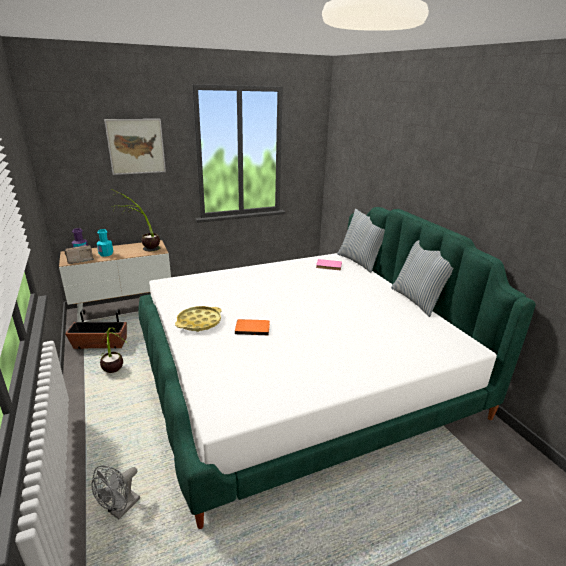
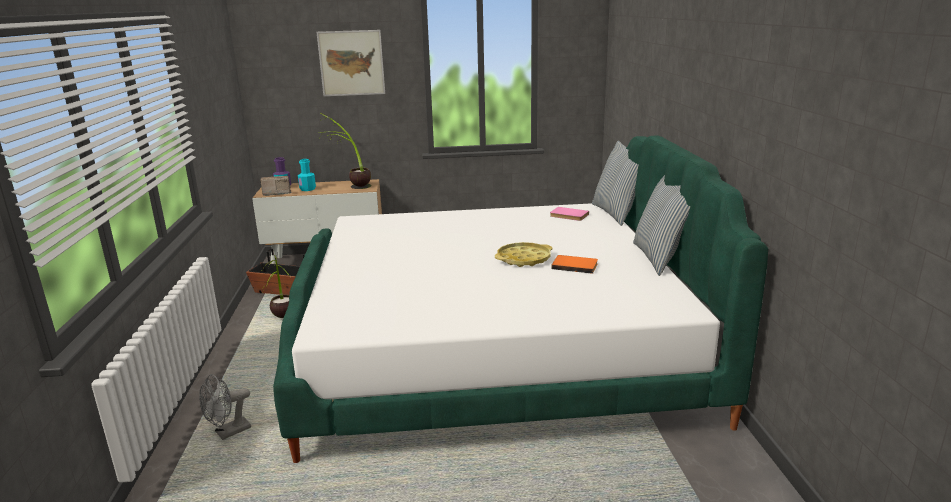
camera: 20 degrees right, 5 degrees down
(199, 322) = (363, 256): yellow tray -> yellow tray (523, 259)
(252, 328) = (418, 266): orange book -> orange book (575, 265)

